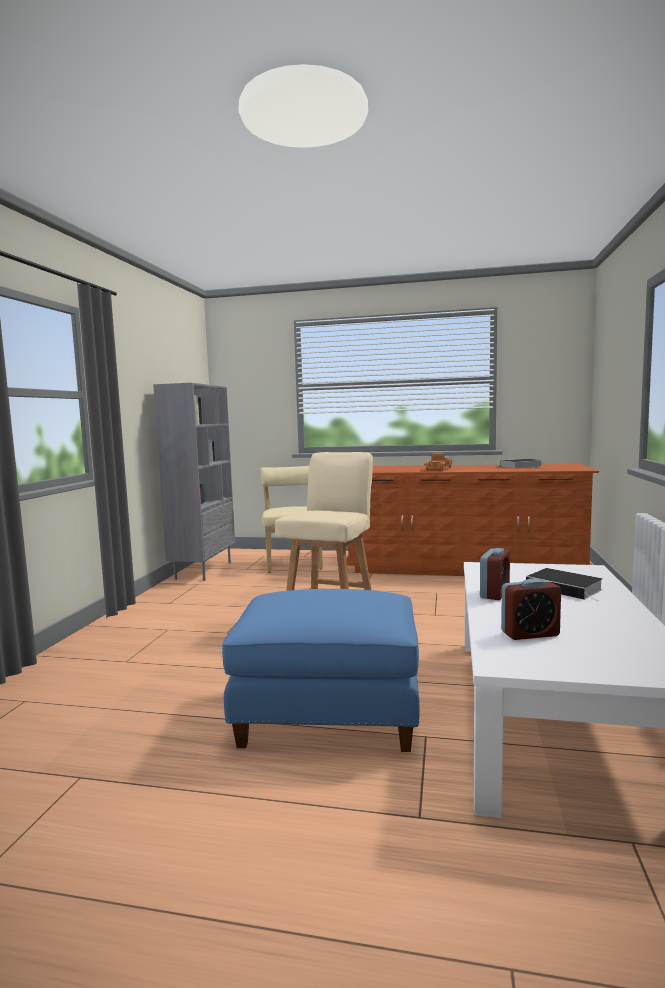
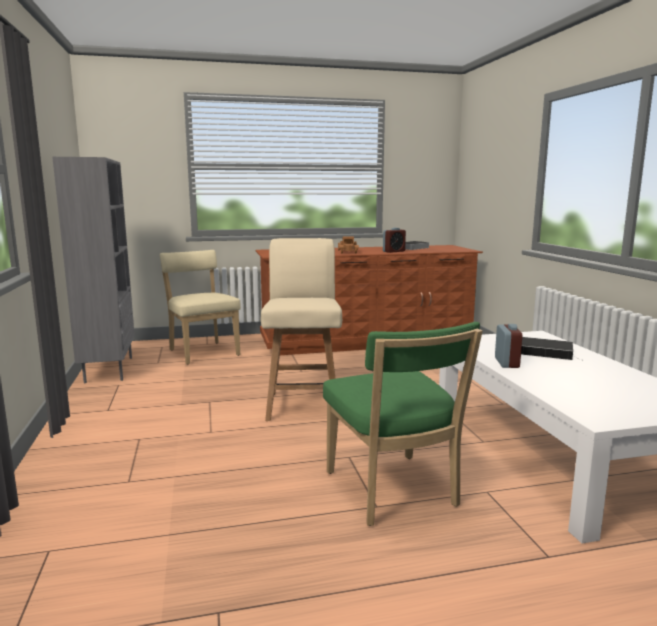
camera: 25 degrees left, 5 degrees up
(327, 715) = (393, 492): blue ottoman -> green chair
(530, 634) = (580, 392): alarm clock -> alarm clock (393, 251)

